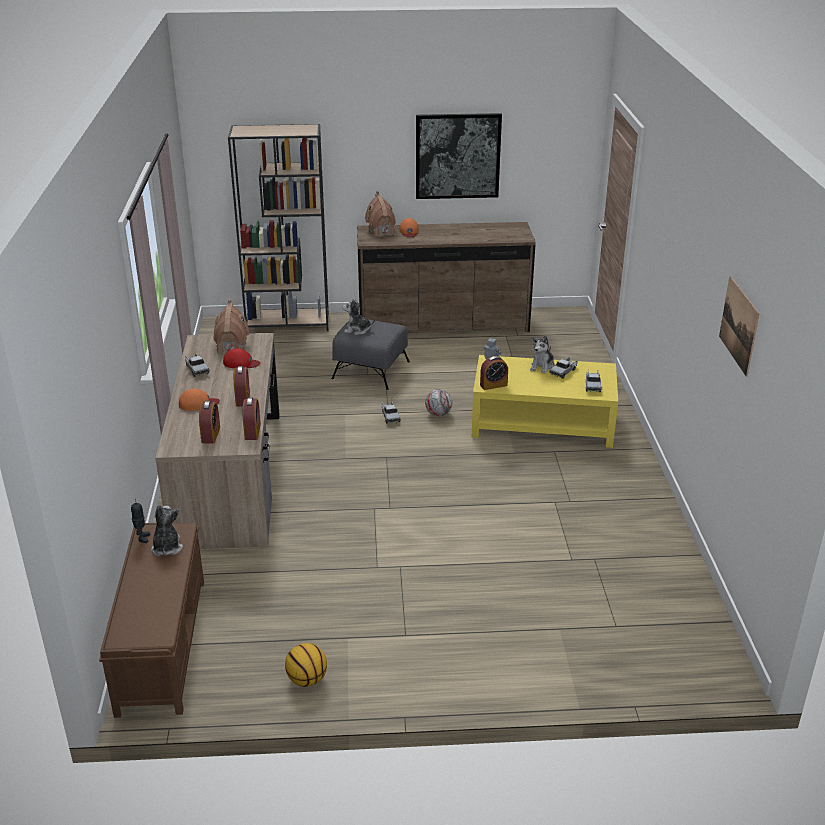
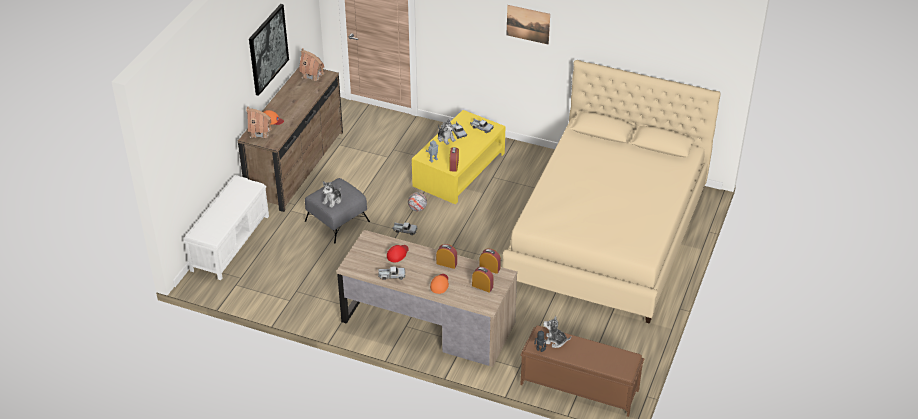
camera: 65 degrees left, 10 degrees up
(231, 347) = (371, 253): toy house -> toy house (312, 75)
(288, 323) = (230, 242): bookcase -> white bench
(307, 680) = (636, 336): basketball -> none
(526, 586) = (608, 234): none -> beige bed
(739, 325) = (624, 46): picture -> picture (528, 24)

